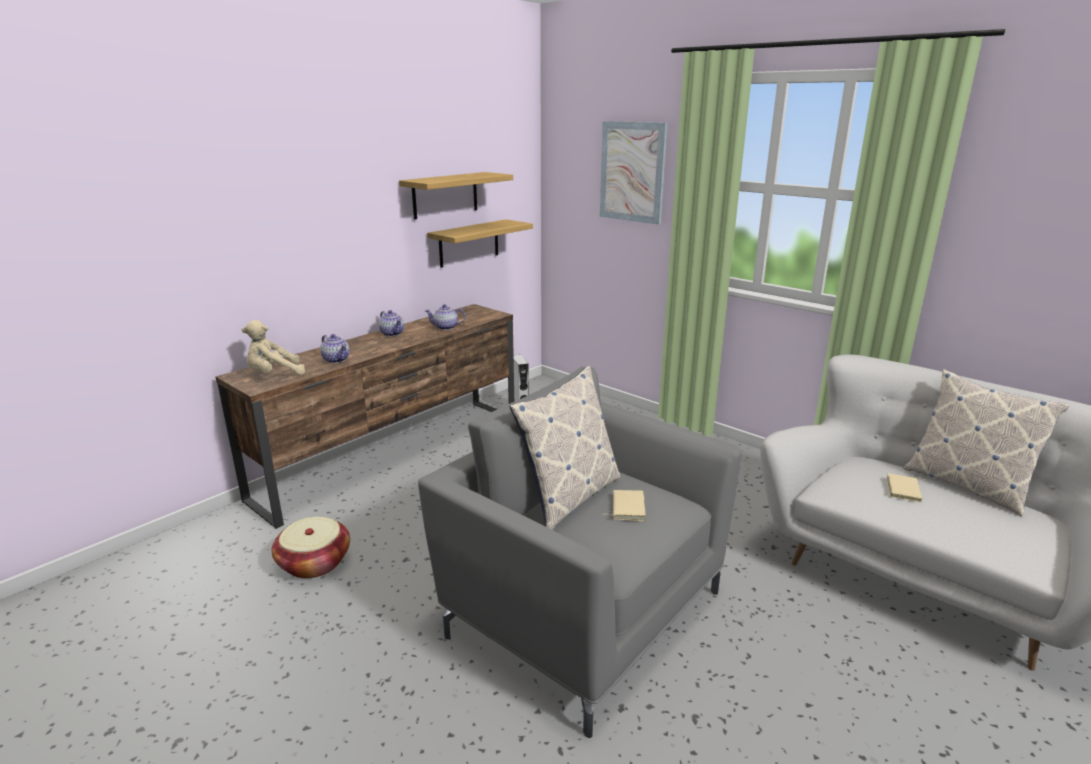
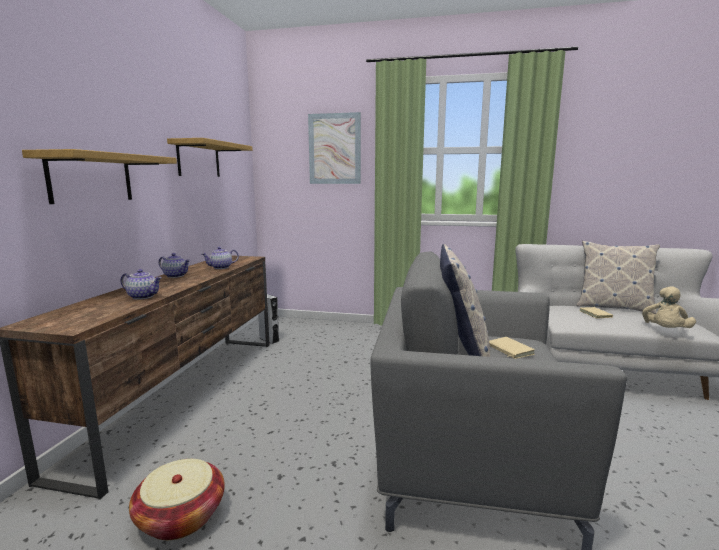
camera: 30 degrees left, 10 degrees down
(274, 374) = (81, 315): beige plush toy -> beige plush toy (665, 331)
(469, 243) = (215, 203): shelf -> shelf (91, 178)

